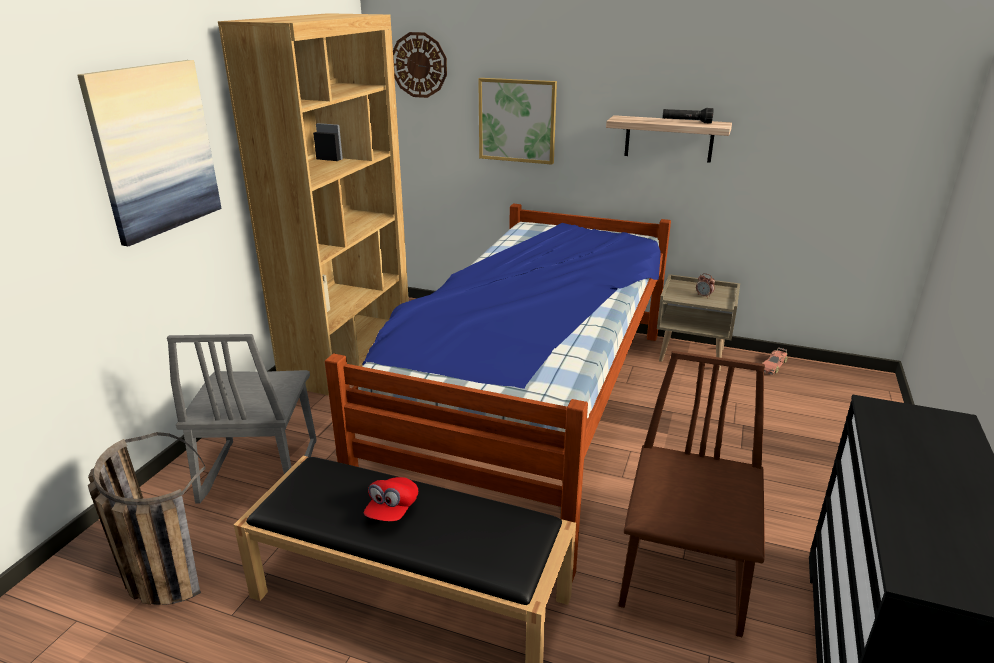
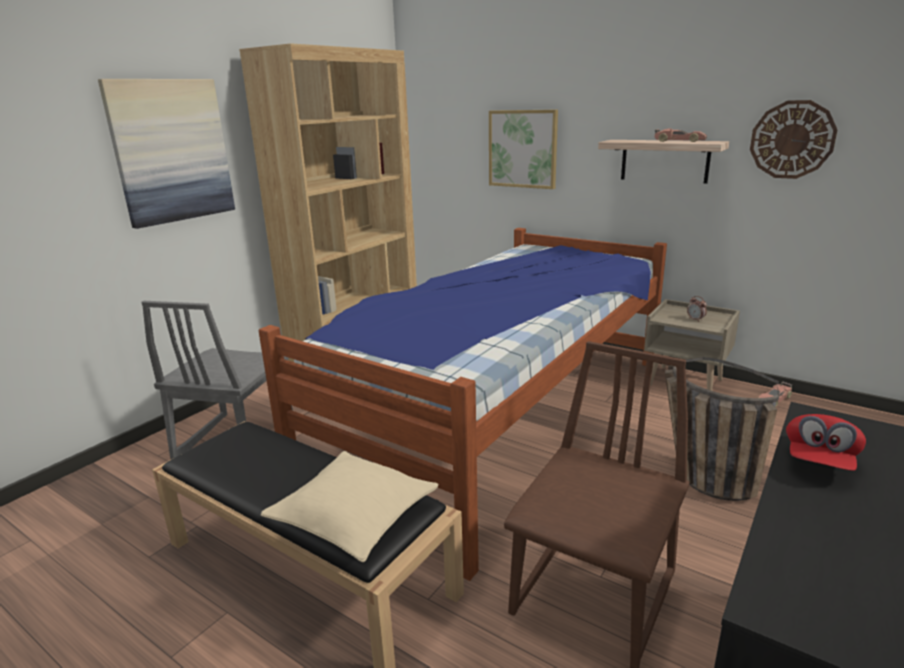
camera: 15 degrees right, 5 degrees down
(157, 570) = (113, 509): basket -> basket (698, 474)
(392, 510) = (285, 473): red cap -> red cap (819, 461)
(419, 65) = (440, 102): wall clock -> wall clock (792, 140)
(485, 543) = (354, 515): none -> beige pillow
(686, 122) = (679, 141): black flashlight -> toy car

